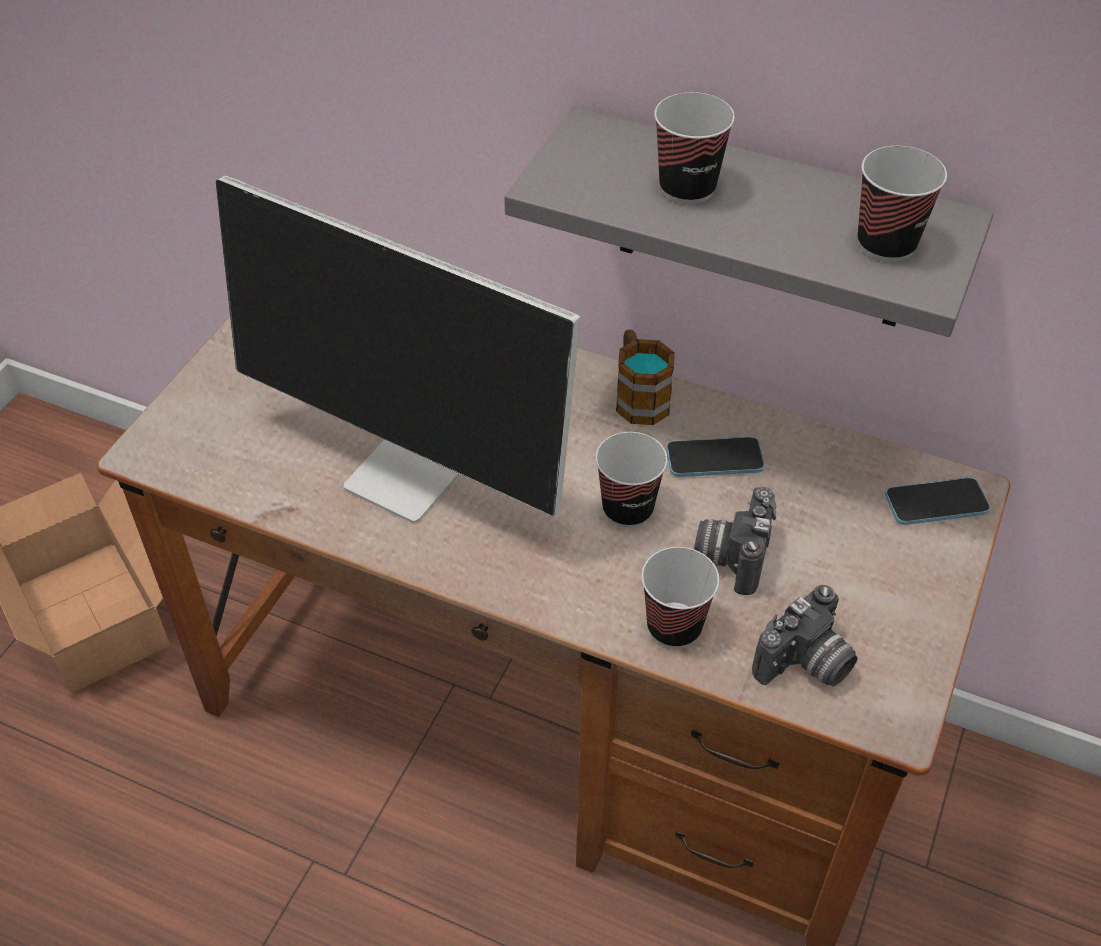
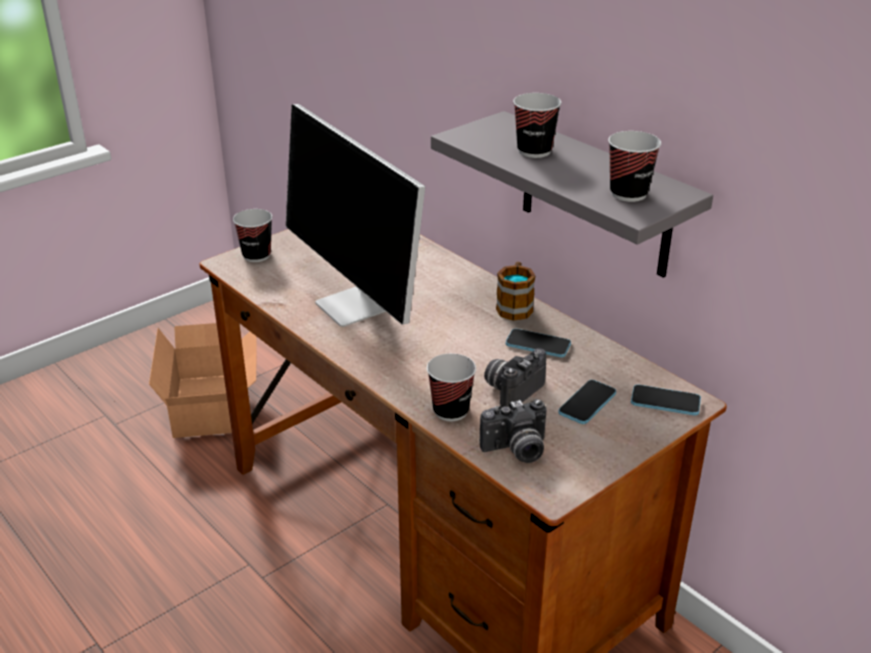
camera: 25 degrees right, 15 degrees down
(627, 509) = (466, 353): cup -> cup (256, 255)
(843, 543) = (587, 403): none -> phone

